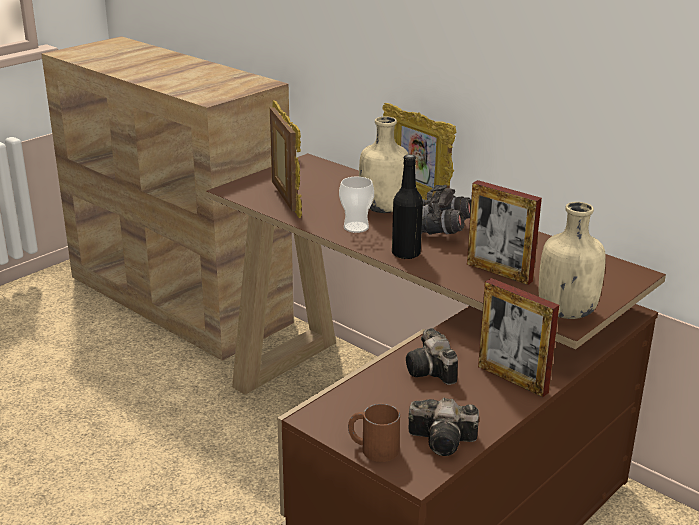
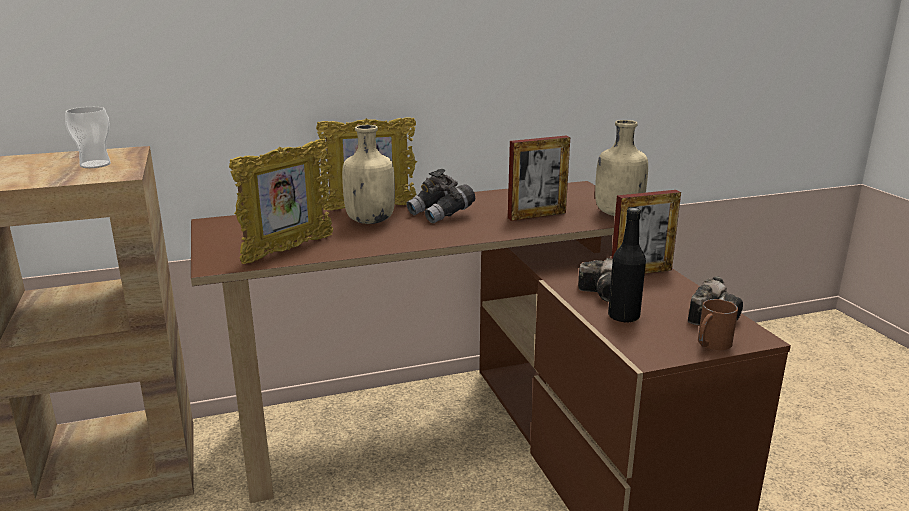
camera: 60 degrees left, 5 degrees down
(285, 201) = (288, 250): picture frame -> picture frame turned 120 degrees clockwise
(356, 227) = (391, 237): cup -> cup (95, 164)
(406, 254) = (467, 233): black bottle -> black bottle (623, 317)

